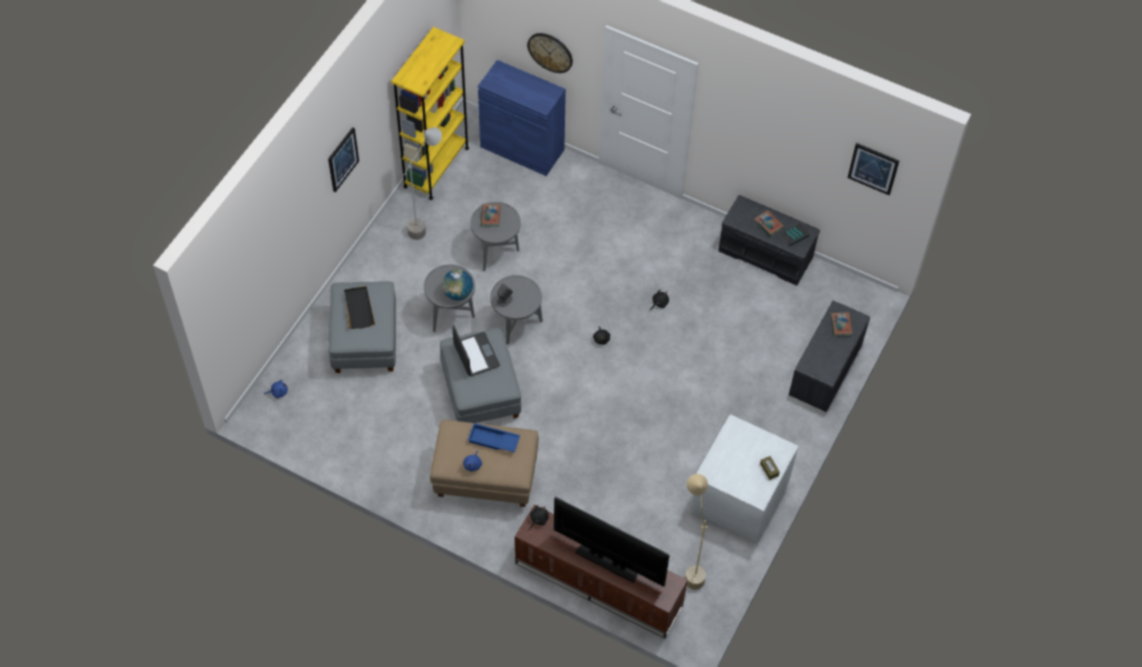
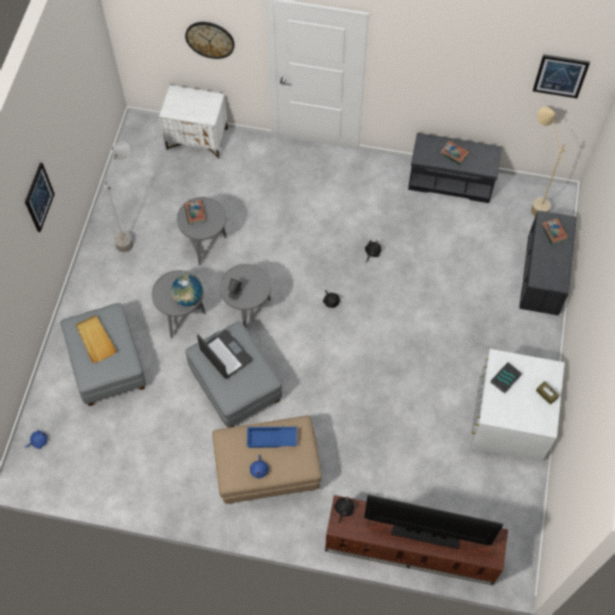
camera: 15 degrees left, 5 degrees up
(358, 308) = (95, 339): black tray -> beige tray
(436, 167) = (123, 177): yellow bookcase -> none
(522, 148) = (197, 139): blue cabinet -> white nightstand
(690, 564) = (490, 502): beige floor lamp -> beige floor lamp (531, 200)
(794, 235) = (480, 157): book -> book (505, 378)

